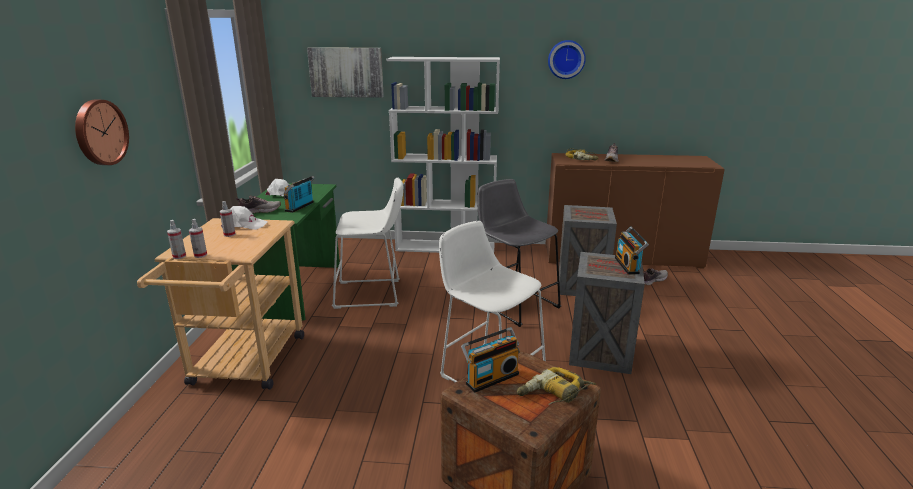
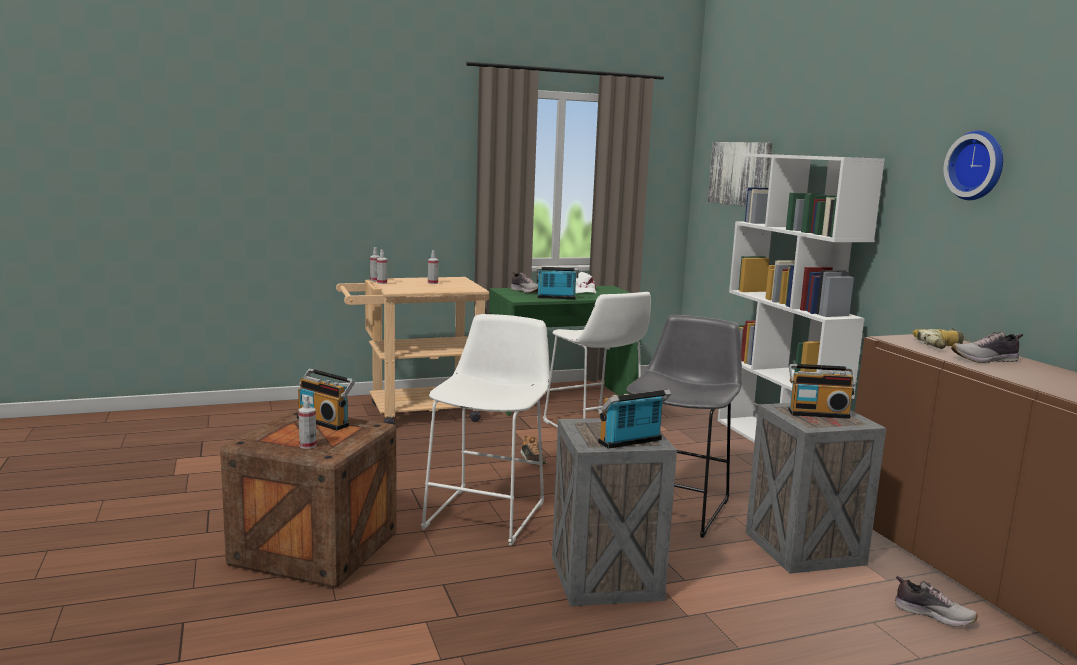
camera: 65 degrees right, 10 degrees down
(99, 132) = (378, 174): wall clock -> none
(244, 225) = (458, 283): white cap -> none
(406, 332) = (532, 459): none -> shoe
(554, 394) = (307, 445): power drill -> spray bottle
(586, 213) = (818, 413): none -> radio

